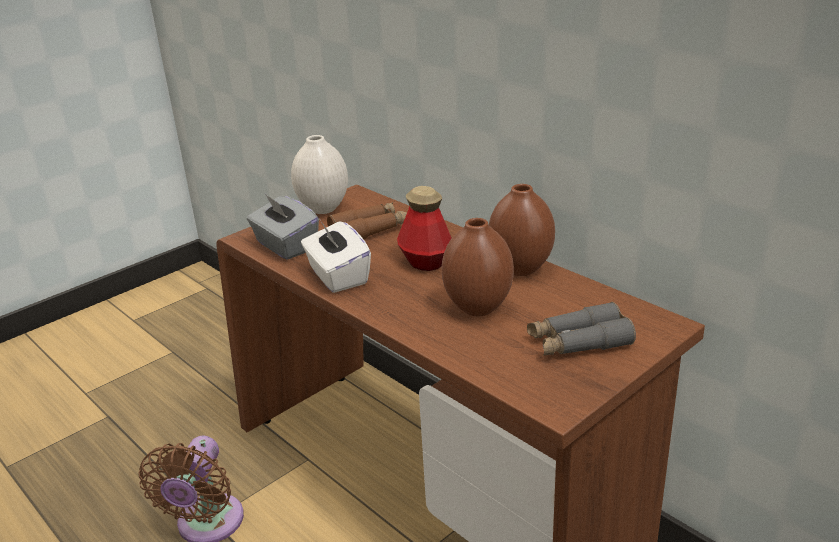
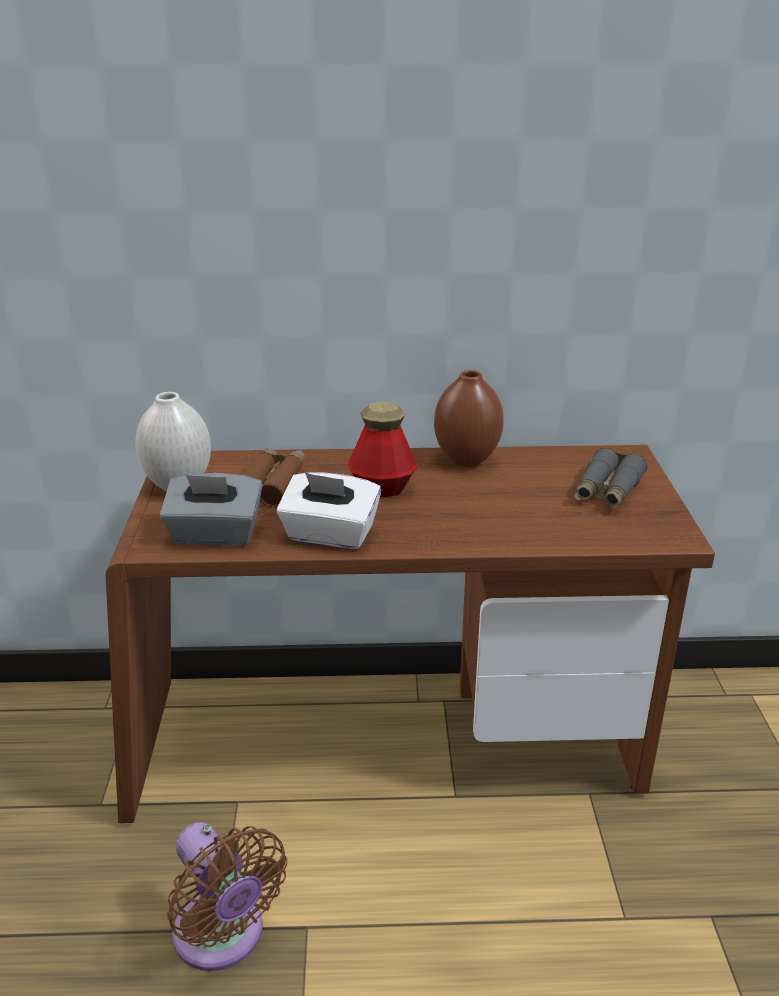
camera: 50 degrees left, 0 degrees up
(479, 308) = (498, 502): brown vase -> none

